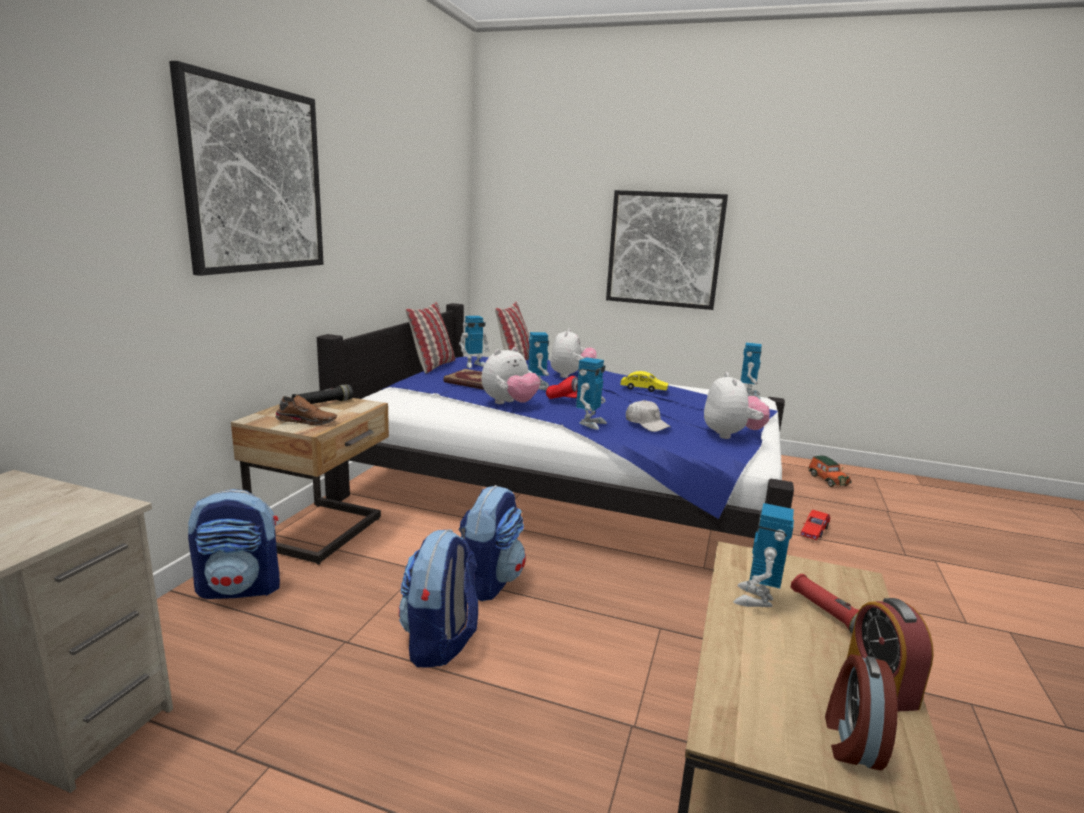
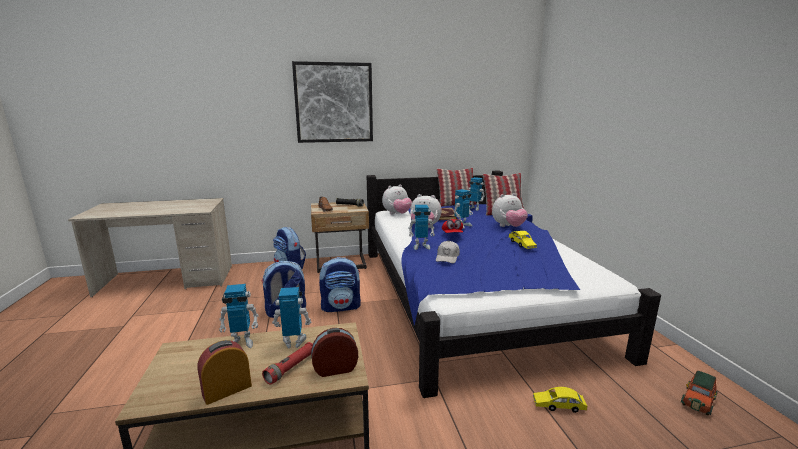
camera: 60 degrees right, 0 degrees up
(664, 249) = (630, 140): picture -> none
(731, 435) = (474, 281): plush toy -> plush toy (397, 214)
(748, 395) = (613, 277): toy robot -> toy robot (241, 342)
(814, 531) = (558, 406): red toy car -> yellow toy car
(851, 741) = (174, 383): alarm clock -> alarm clock (335, 368)

